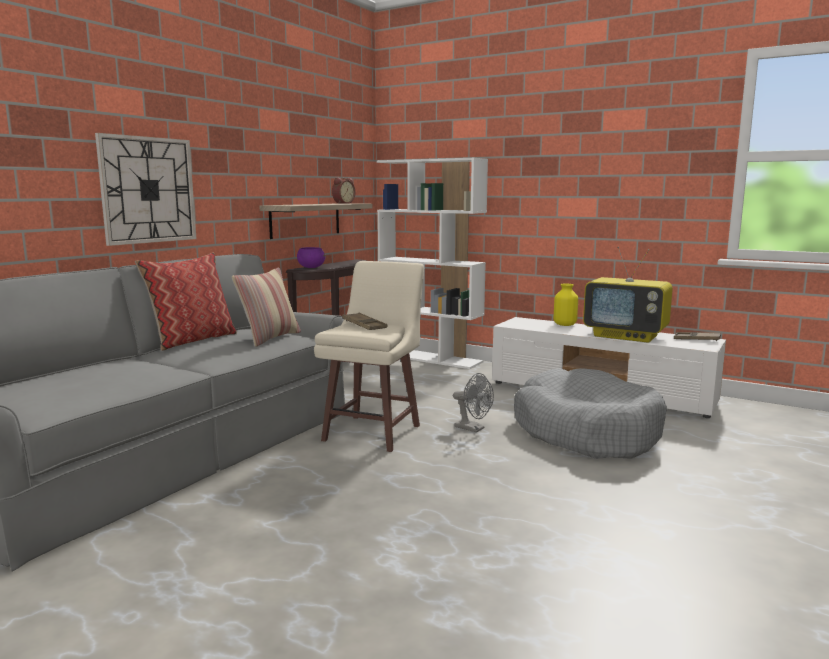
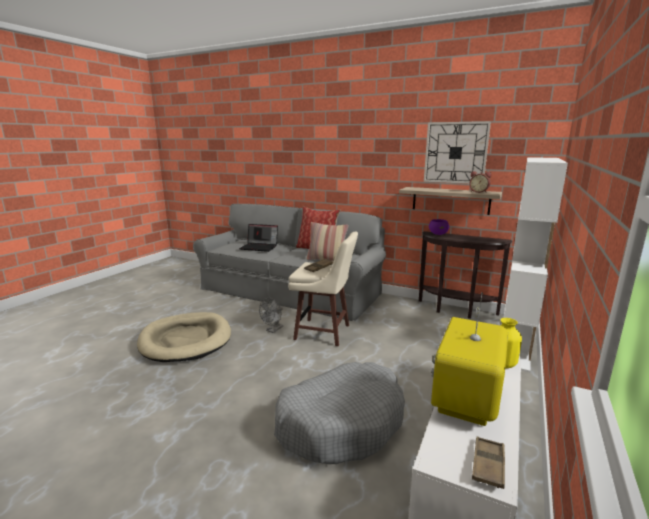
camera: 85 degrees right, 5 degrees up
(121, 371) = (259, 247): none -> laptop
(148, 190) = (333, 174): wall clock -> wall clock (455, 153)
(361, 553) = (186, 340): none -> beige dog bed
(473, 428) = (337, 366): grey fan -> grey fan (273, 330)

